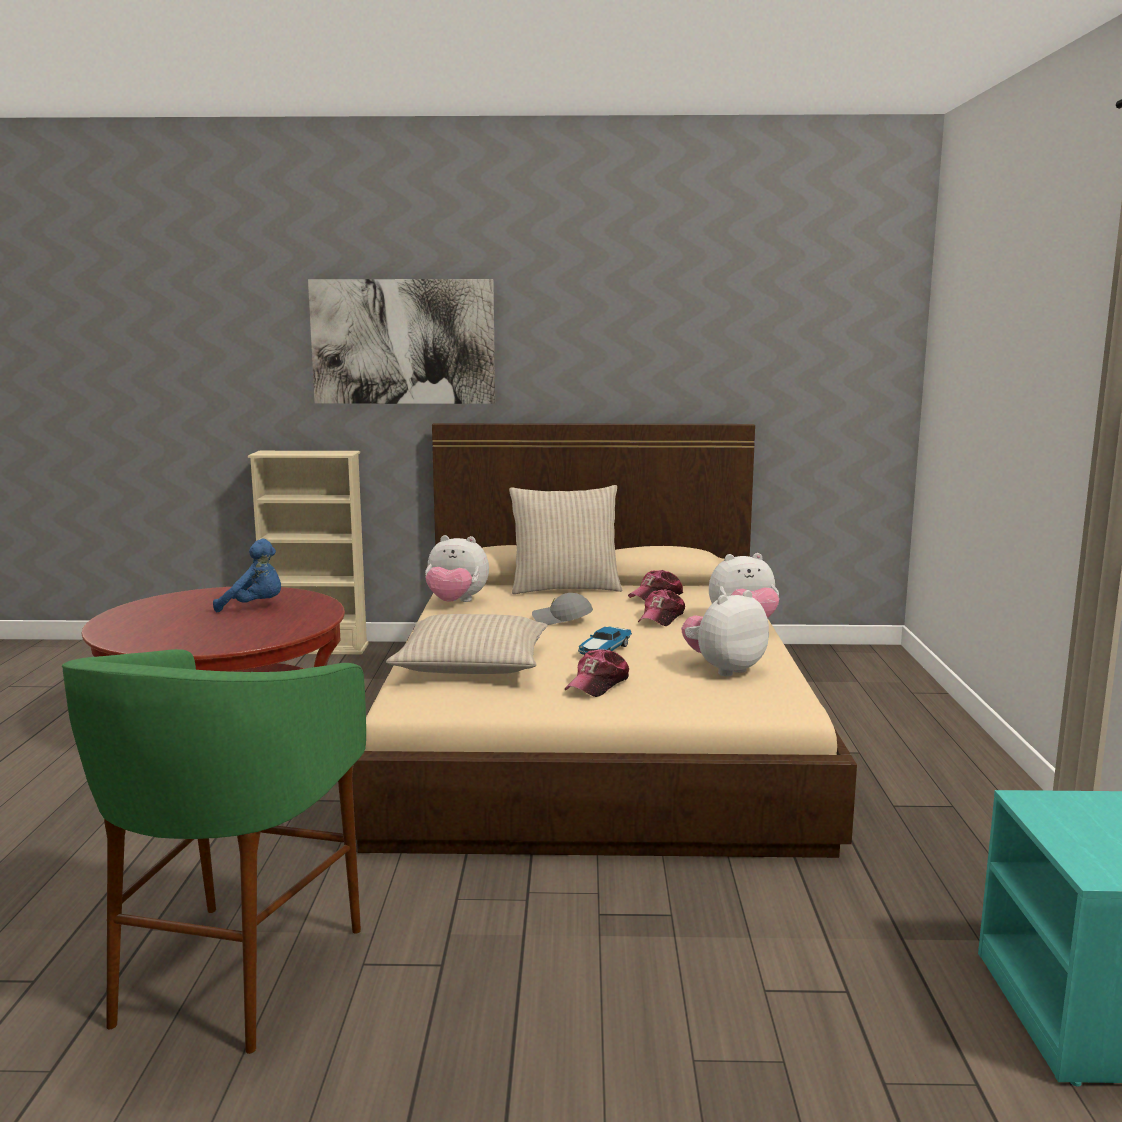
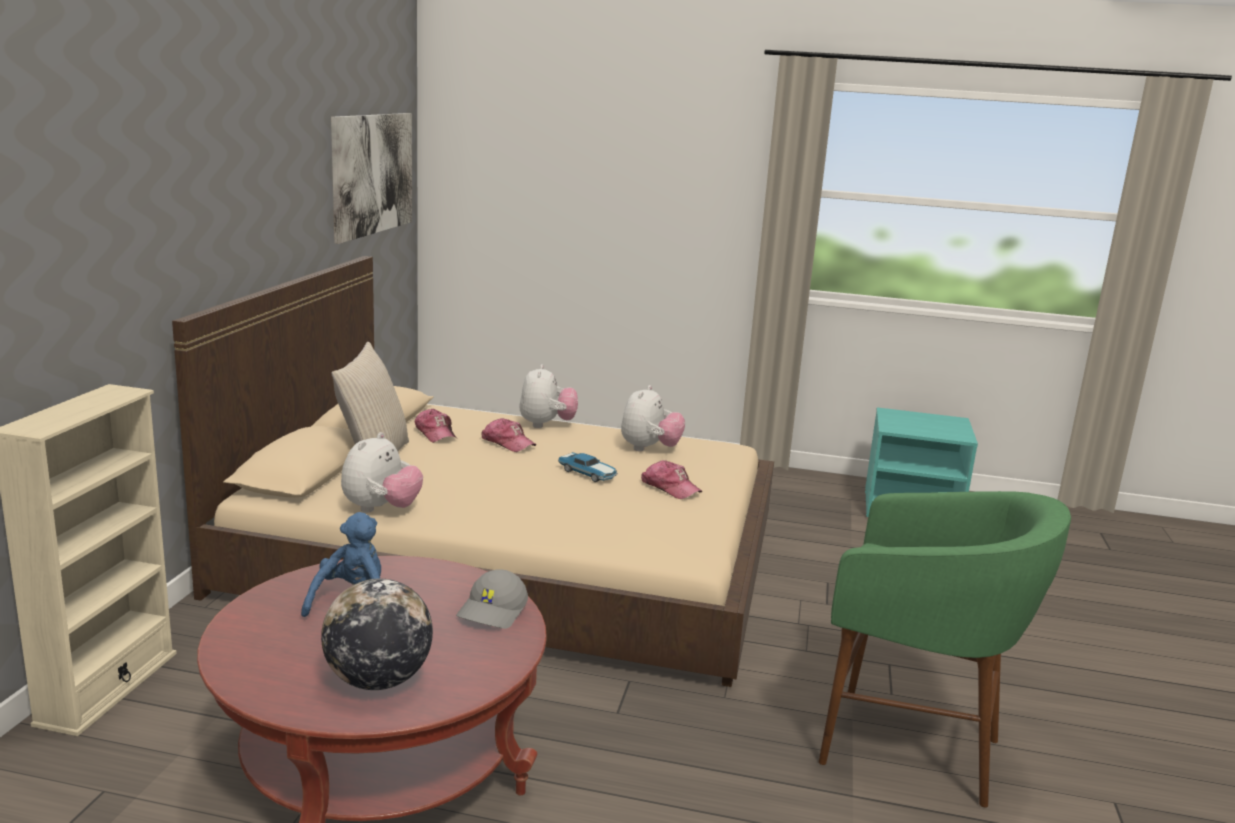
camera: 80 degrees left, 5 degrees up
(145, 624) = (378, 681): none -> globe
(403, 342) = (126, 216): picture -> picture (373, 174)
(471, 664) = (604, 522): beige pillow -> none
(561, 620) = (491, 475): grey cap -> grey cap (493, 611)
(724, 669) = (649, 449): plush toy -> plush toy turned 135 degrees counterclockwise

